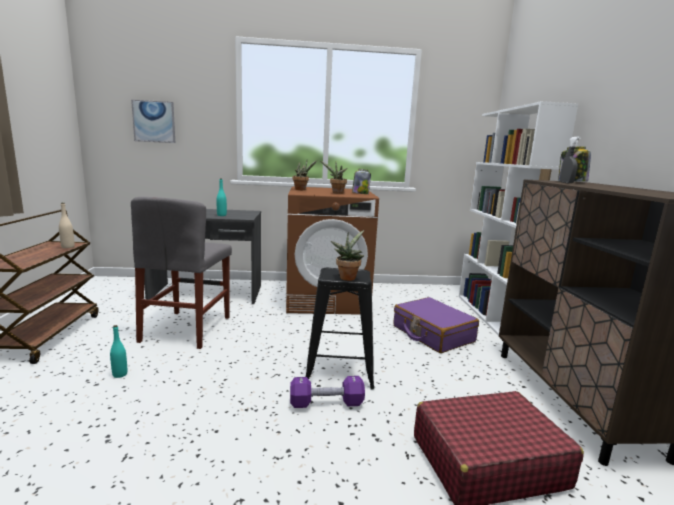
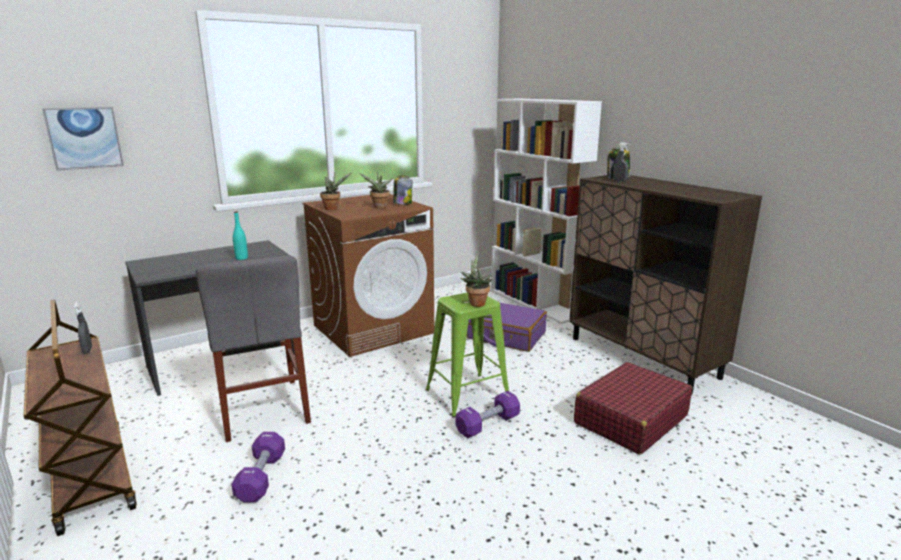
camera: 30 degrees left, 5 degrees up
(68, 247) = (87, 350): beige bottle -> grey spray bottle
(120, 374) = (261, 477): turquoise bottle -> purple dumbbell
(339, 370) = (466, 395): black stool -> green stool

